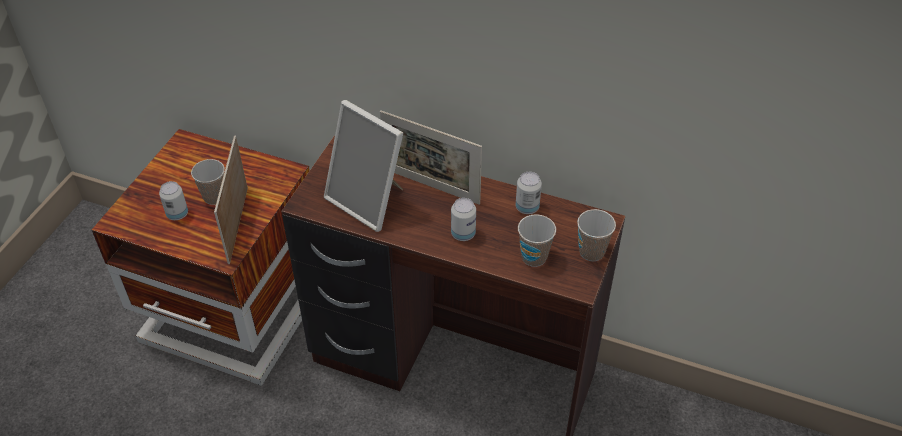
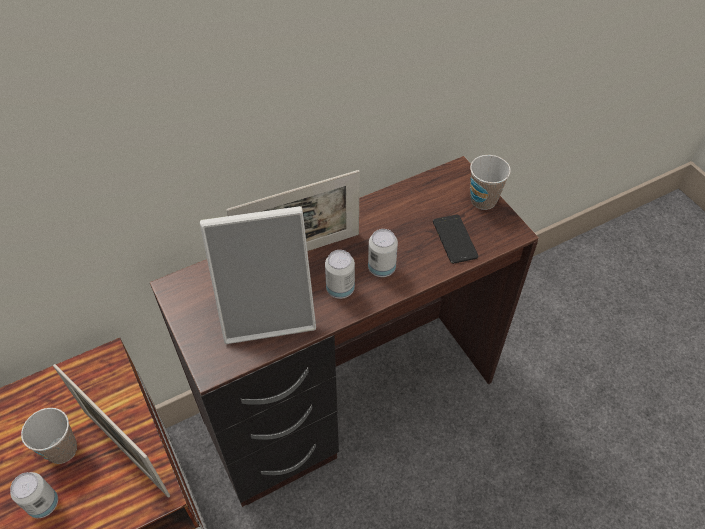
camera: 50 degrees left, 5 degrees up
(527, 207) = (395, 206): can -> can (340, 289)
(534, 257) = (454, 239): cup -> phone

